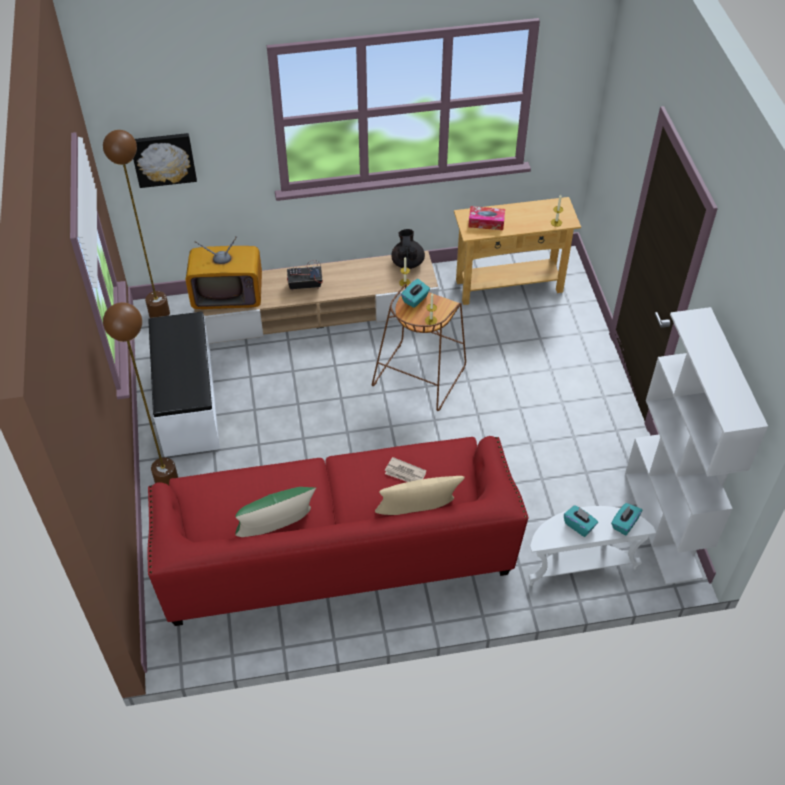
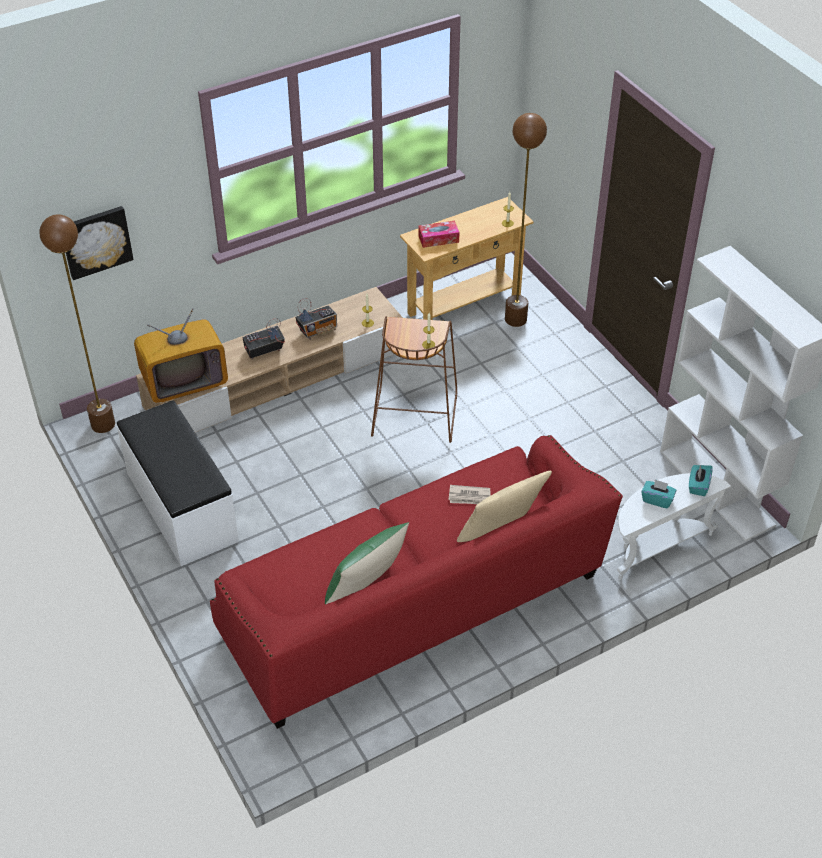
camera: 20 degrees left, 5 degrees down
(167, 481) = (196, 589): brown floor lamp -> brown floor lamp (516, 319)
(359, 278) = (318, 330): none -> radio
(407, 262) = (360, 303): black teapot -> none
(415, 299) = (403, 328): turquoise tissue box -> none

